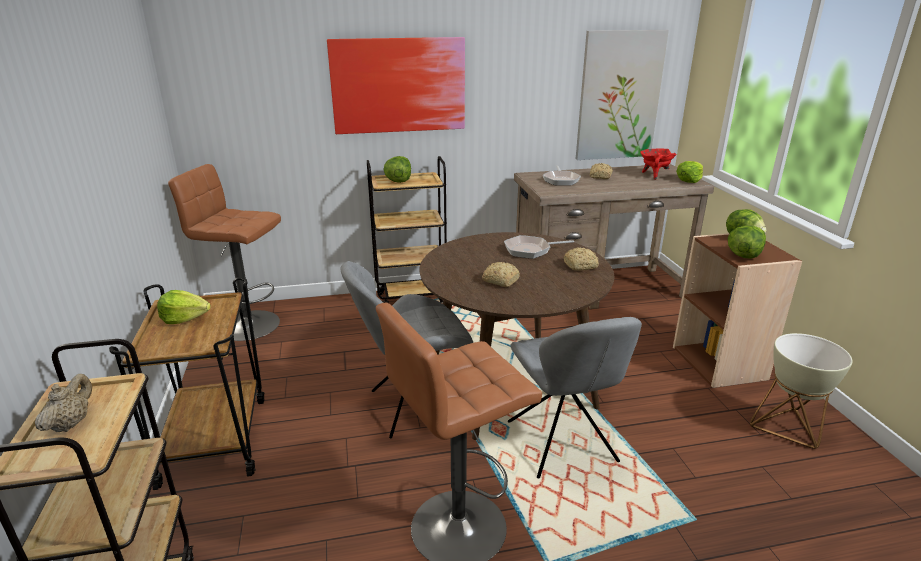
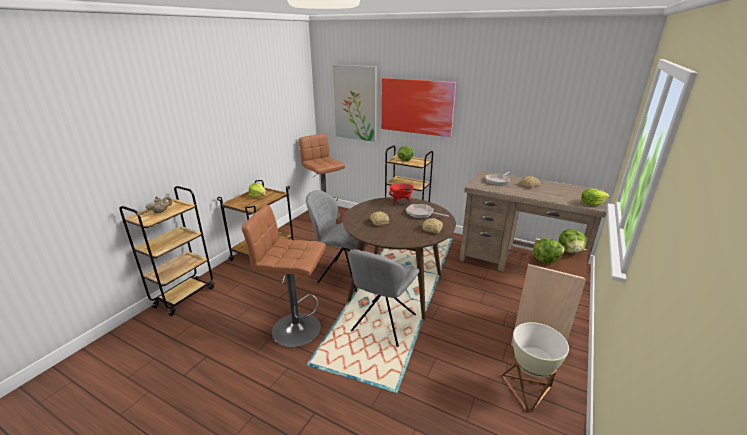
camera: 40 degrees right, 0 degrees up
(619, 96) = (565, 132): picture -> picture (355, 103)
(654, 175) = (571, 194): red cooking pot -> red cooking pot (401, 202)

